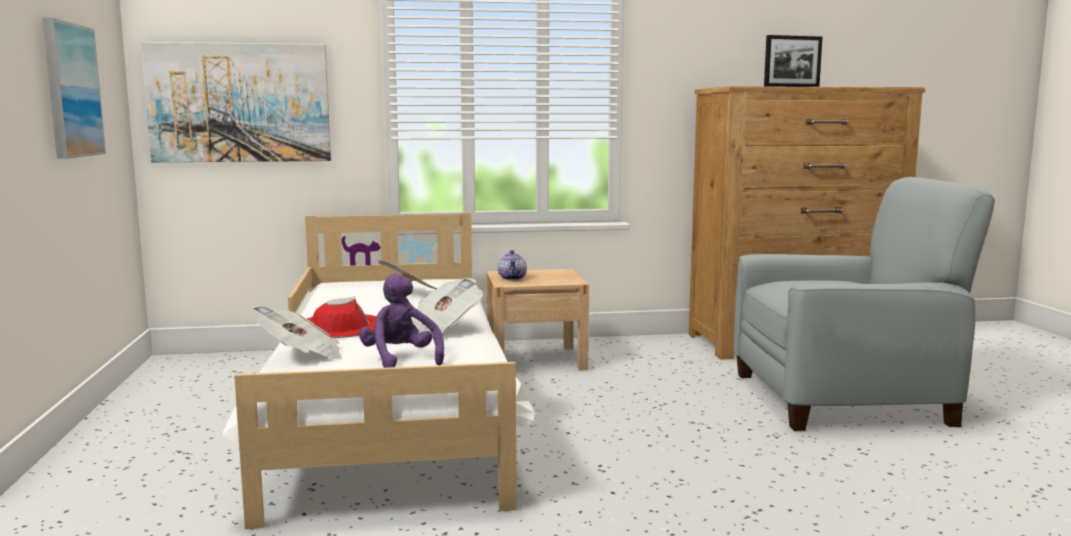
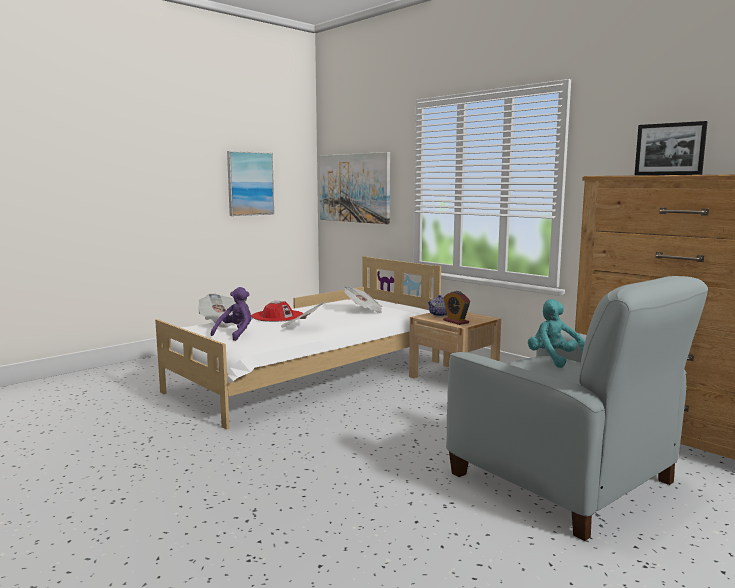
camera: 55 degrees right, 0 degrees up
(556, 280) = (456, 321): none -> alarm clock
(803, 281) = (554, 360): none -> turquoise plush toy

